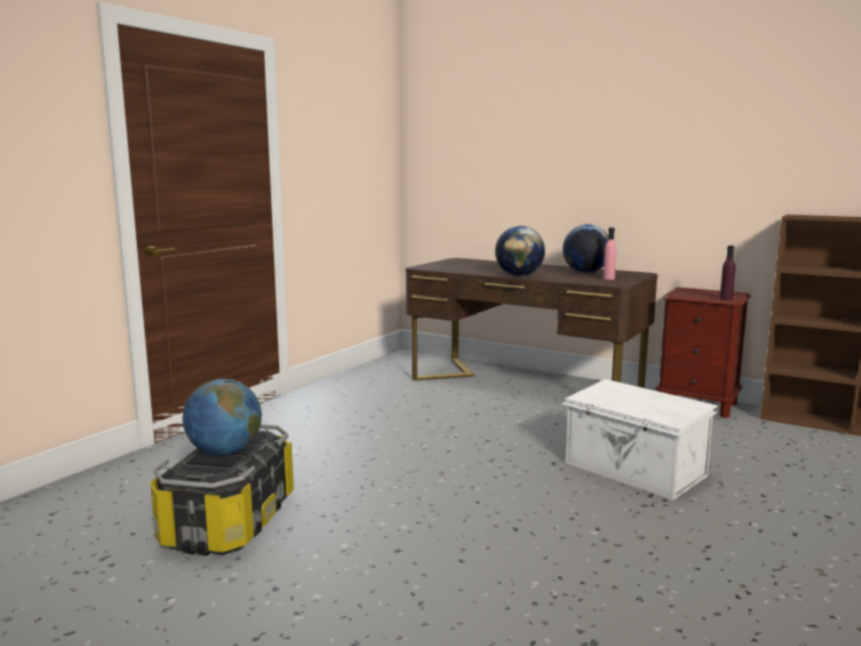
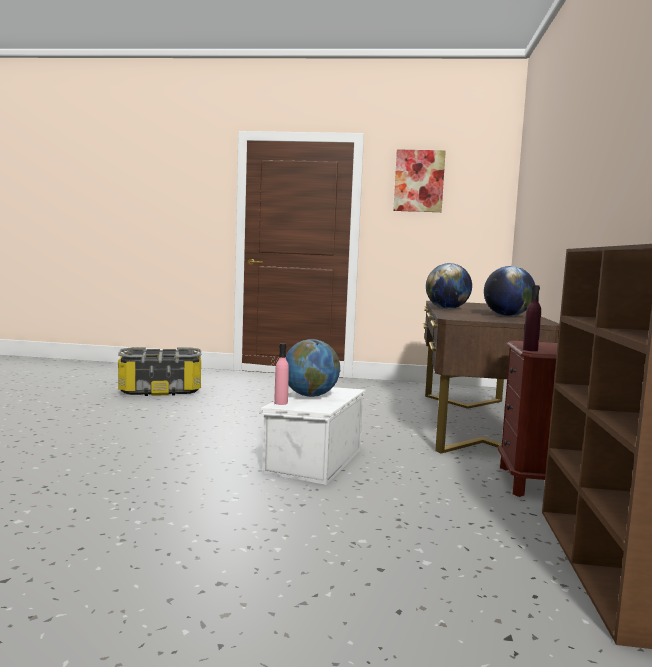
camera: 65 degrees right, 5 degrees down
(225, 452) = (161, 352): globe -> globe (310, 396)
(330, 114) = (419, 181): none -> picture
(608, 278) = (483, 317): pink bottle -> pink bottle (281, 403)

